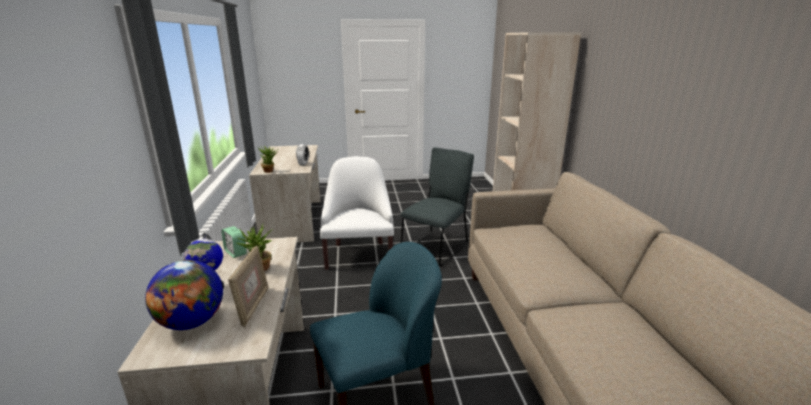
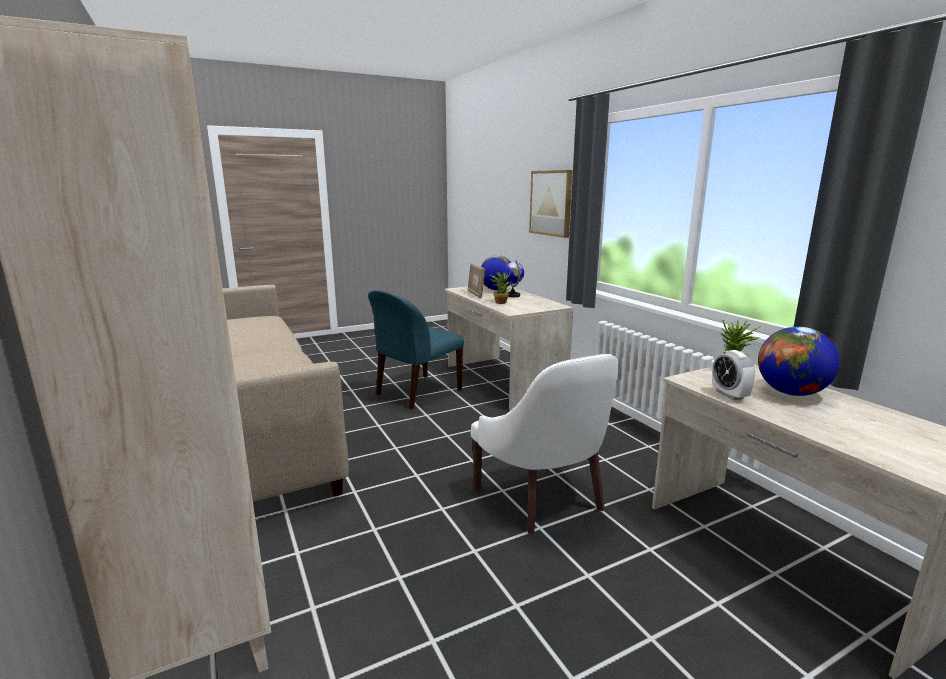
camera: 160 degrees right, 5 degrees down
(86, 154) = (551, 203): none -> picture
(236, 252) = (535, 305): alarm clock -> none
(278, 162) = (791, 393): none -> globe
(436, 248) = (414, 544): grey chair -> none

